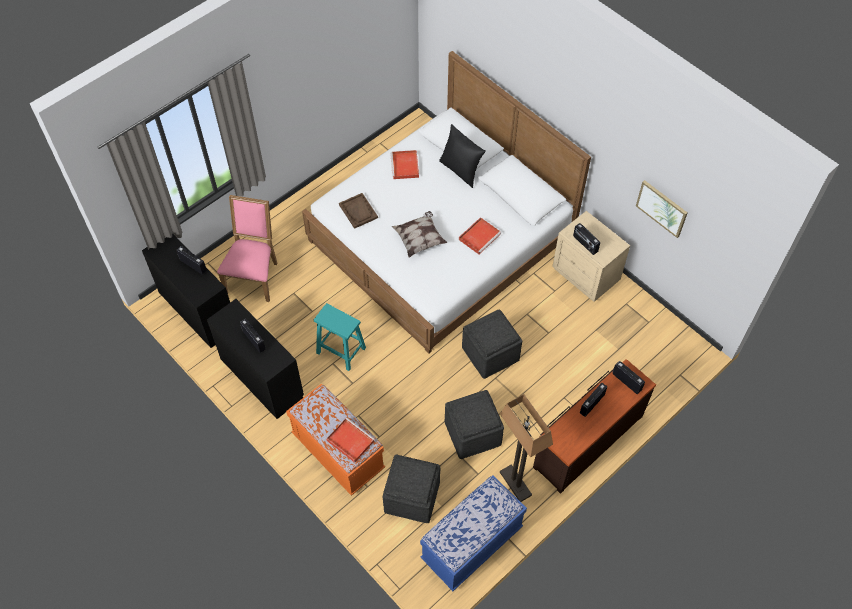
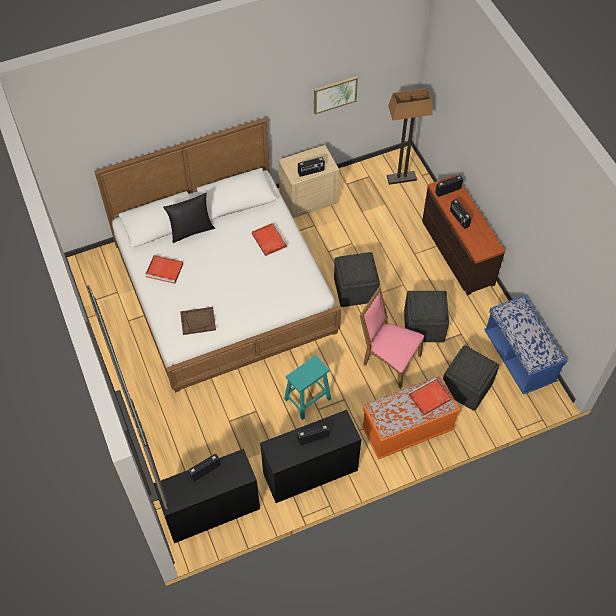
camera: 70 degrees left, 0 degrees up
(254, 276) = (194, 450): pink chair -> pink chair (388, 359)
(419, 239) = (252, 284): pillow -> none
(515, 483) = (477, 311): floor lamp -> floor lamp (401, 178)

